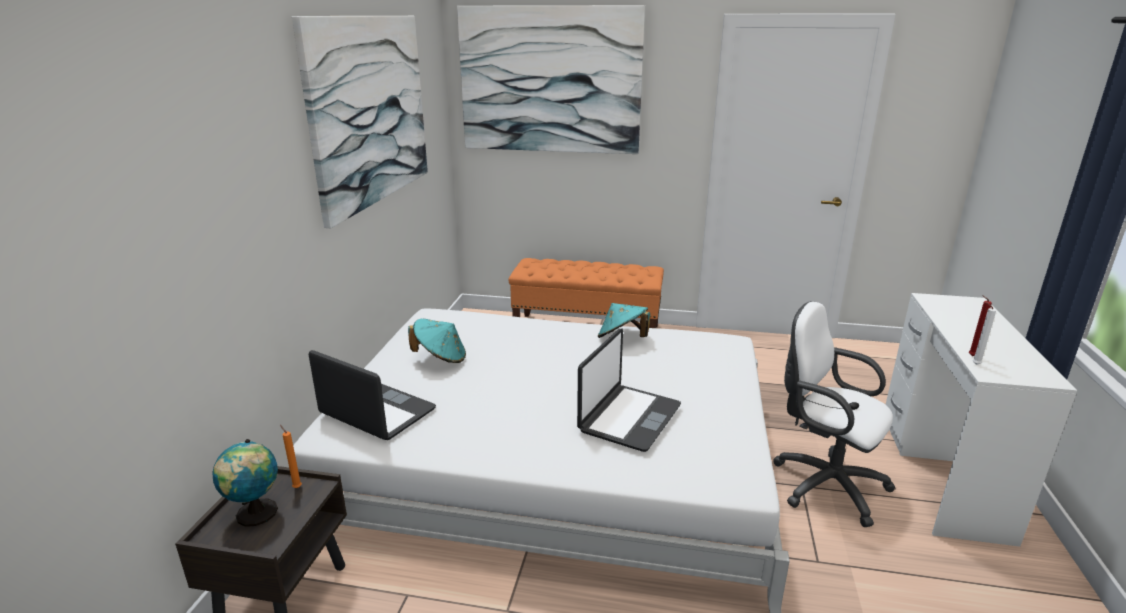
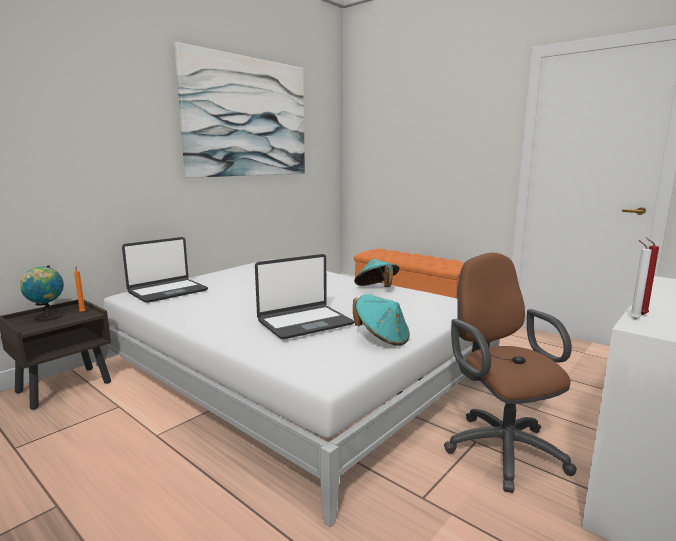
camera: 30 degrees right, 10 degrees down
(376, 413) = (167, 291): laptop -> laptop turned 75 degrees clockwise
(440, 358) = (241, 276): turquoise hat -> turquoise hat (382, 338)
(550, 80) = (403, 115): picture -> none
(823, 483) = (500, 447): white office chair -> brown office chair

